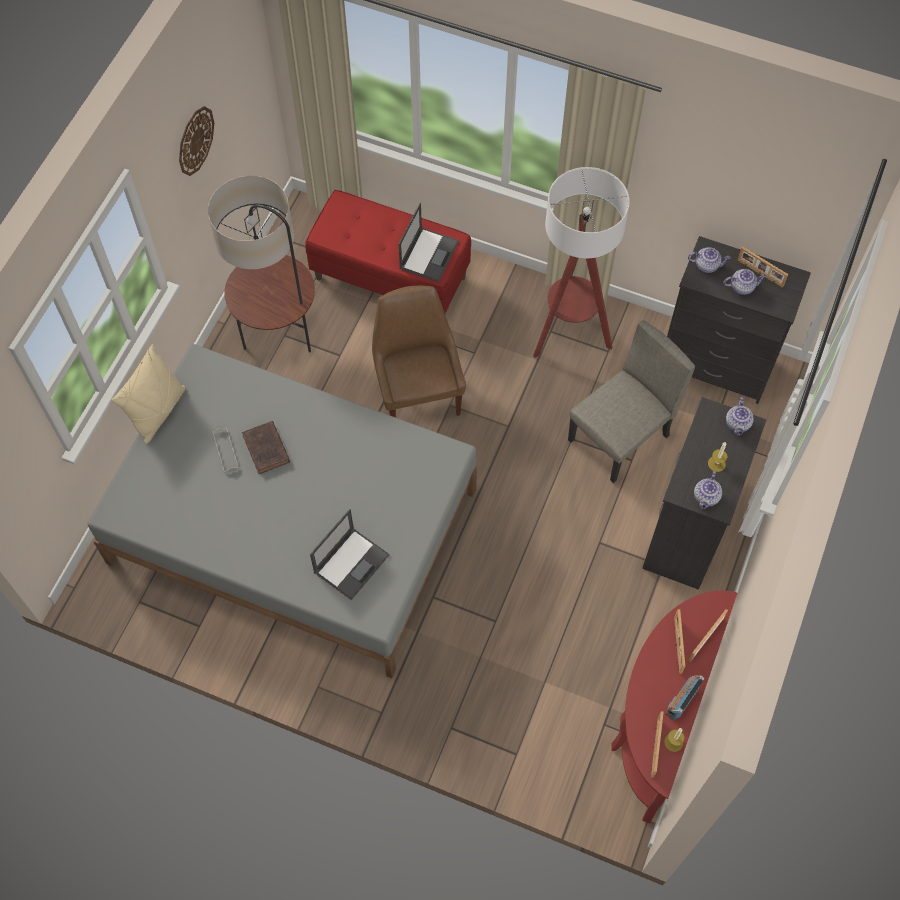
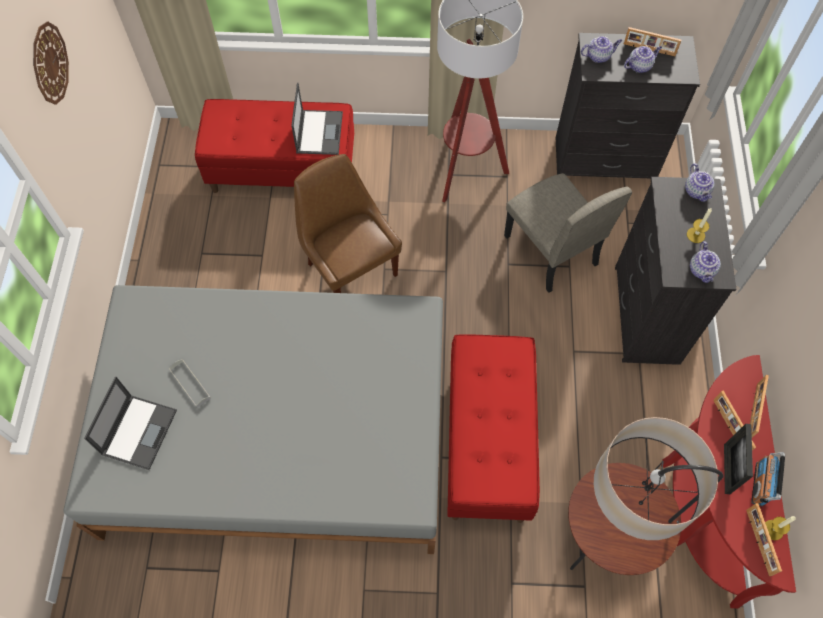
camera: 20 degrees left, 0 degrees up
(158, 412) = (102, 366): beige pillow -> none
(266, 450) = (232, 368): brown book -> none
(279, 338) = (198, 258): floor lamp -> floor lamp (602, 541)
(352, 563) = (365, 456): laptop -> laptop (139, 431)
(481, 598) = (487, 442): none -> red bench
(619, 438) = (550, 250): beige chair -> beige chair turned 120 degrees clockwise
(657, 678) = (726, 469): none -> picture frame

